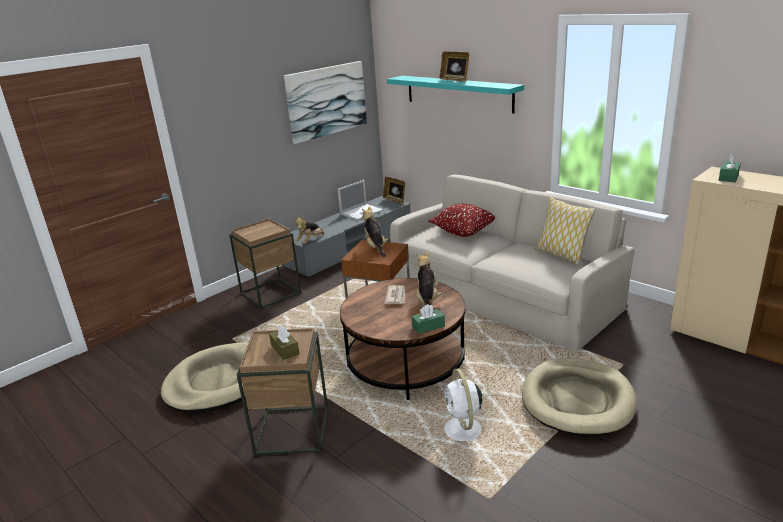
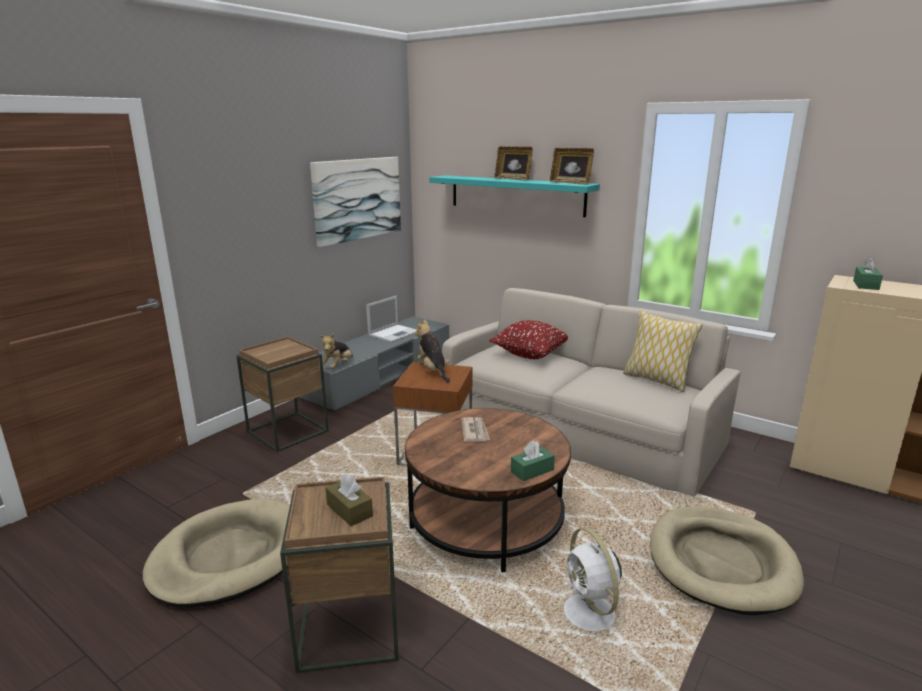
camera: 10 degrees left, 5 degrees down
(395, 200) = (430, 321): picture frame -> picture frame (571, 183)
(427, 300) = (517, 435): plush toy -> none

